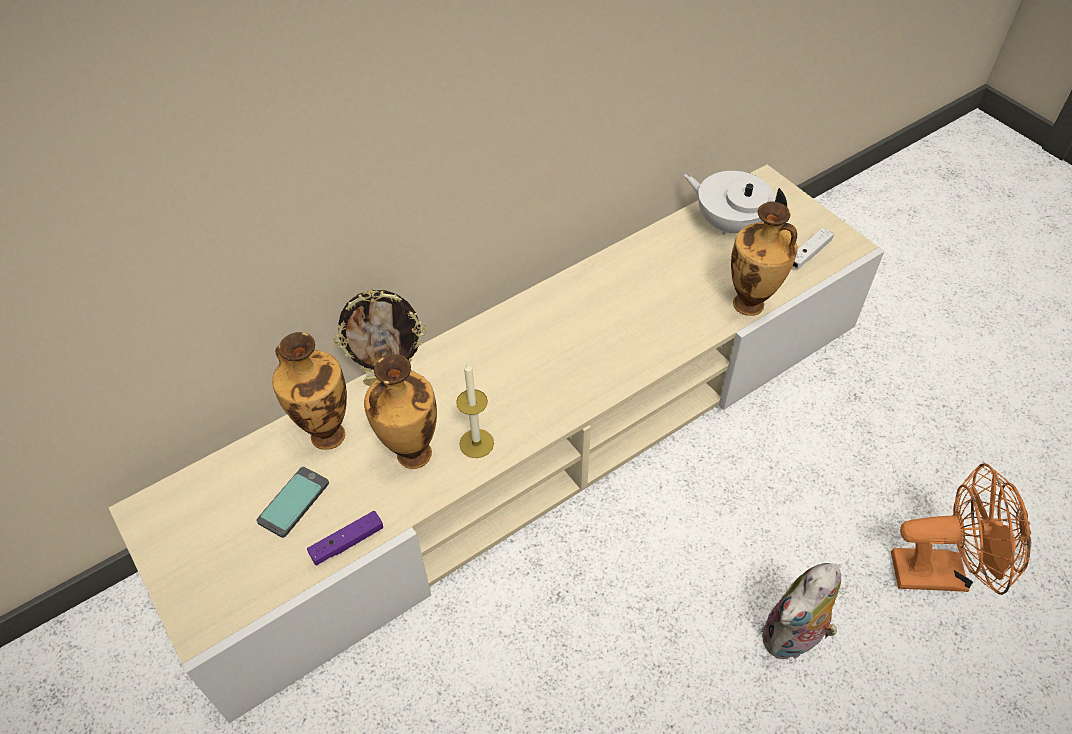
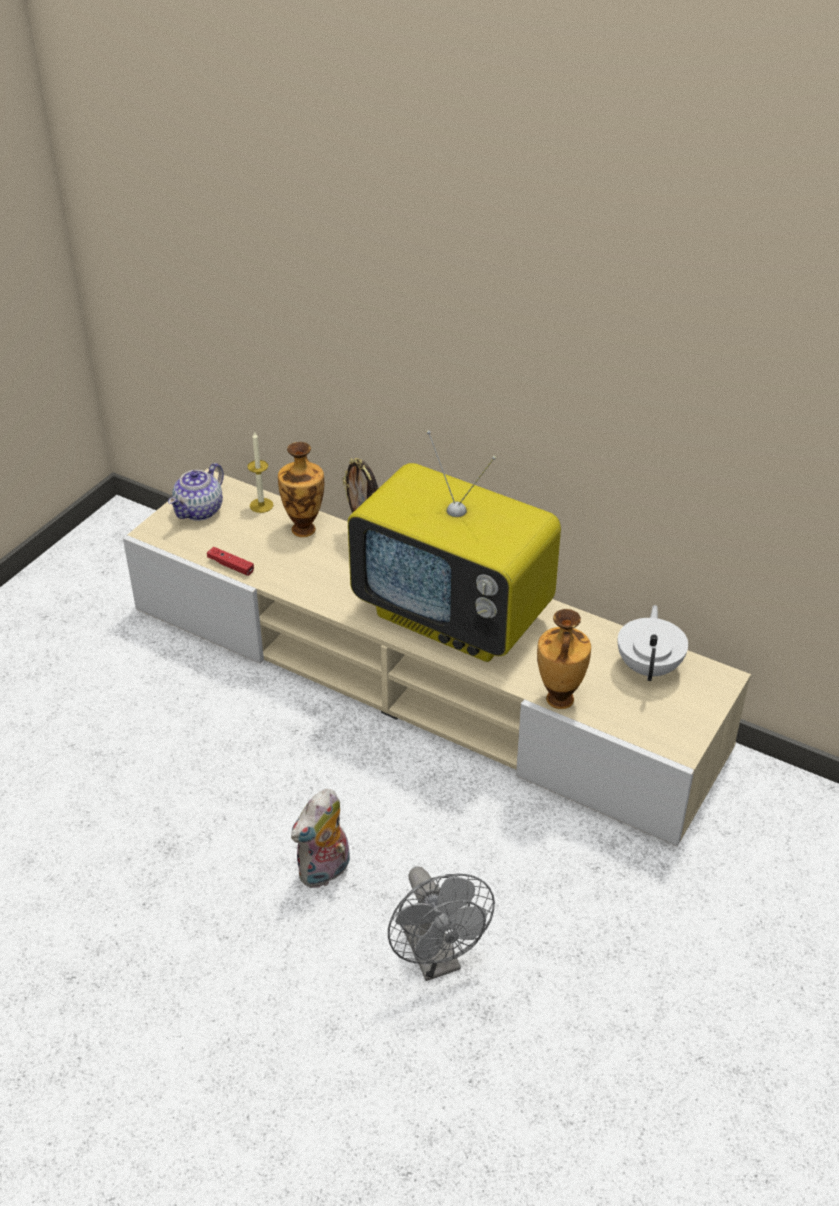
camera: 65 degrees right, 10 degrees down
(199, 545) = (200, 510): none -> teapot
(293, 502) = (247, 534): phone -> none
(347, 542) = (231, 566): purple game controller -> red game controller
(411, 455) = (309, 569): vase -> none
(476, 443) = (335, 595): candle -> candle (261, 505)
(578, 342) = (455, 616): none -> television
(793, 638) = (325, 872): plush toy -> plush toy turned 75 degrees counterclockwise
(808, 254) = (648, 724): white game controller -> none
(940, 571) = (437, 960): orange fan -> grey fan

